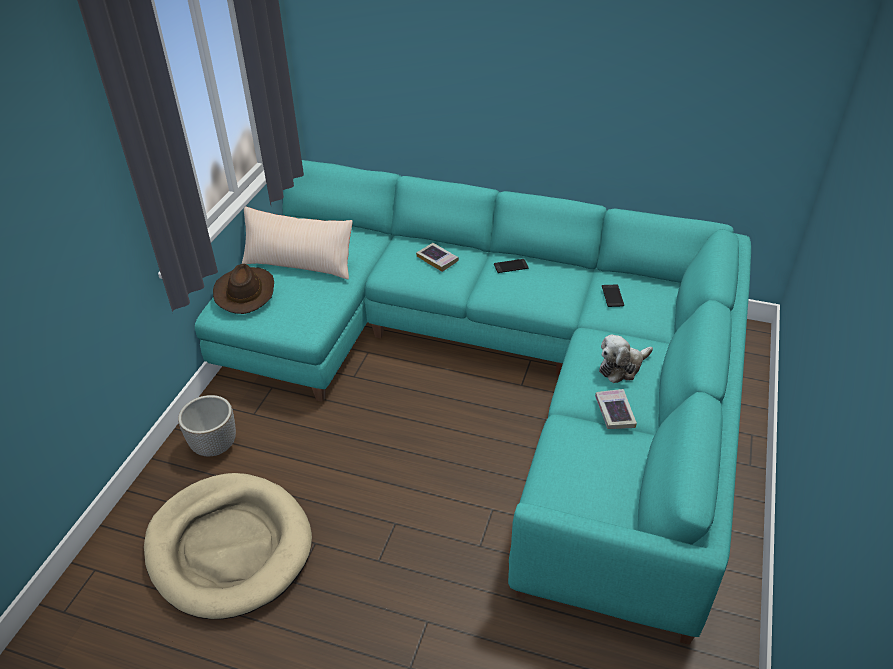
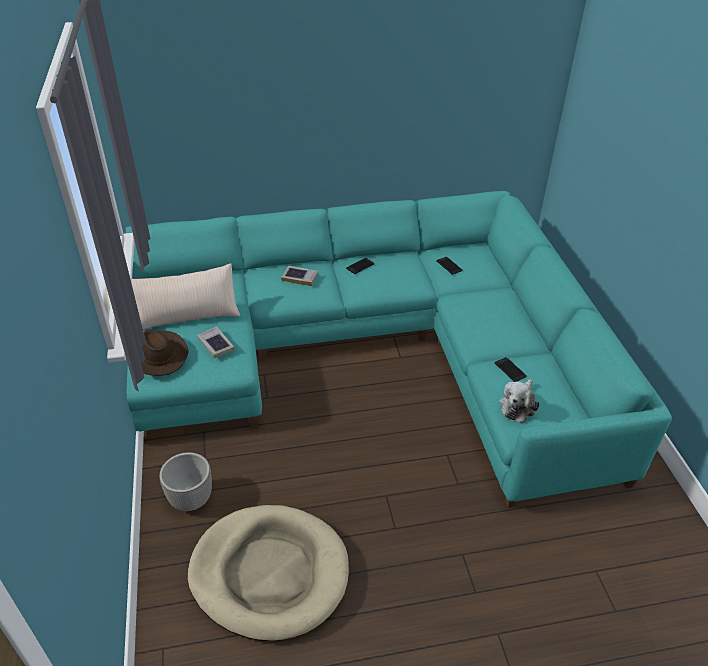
camera: 30 degrees left, 0 degrees up
(587, 436) = (510, 370): none -> phone
(614, 412) = (514, 346): book -> book (215, 345)
(622, 367) = (494, 314): plush toy -> plush toy (518, 405)

